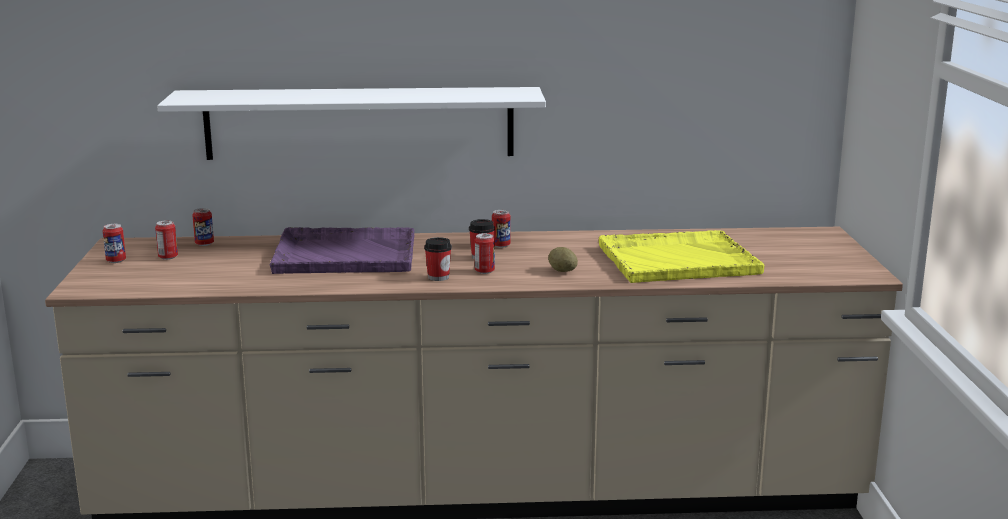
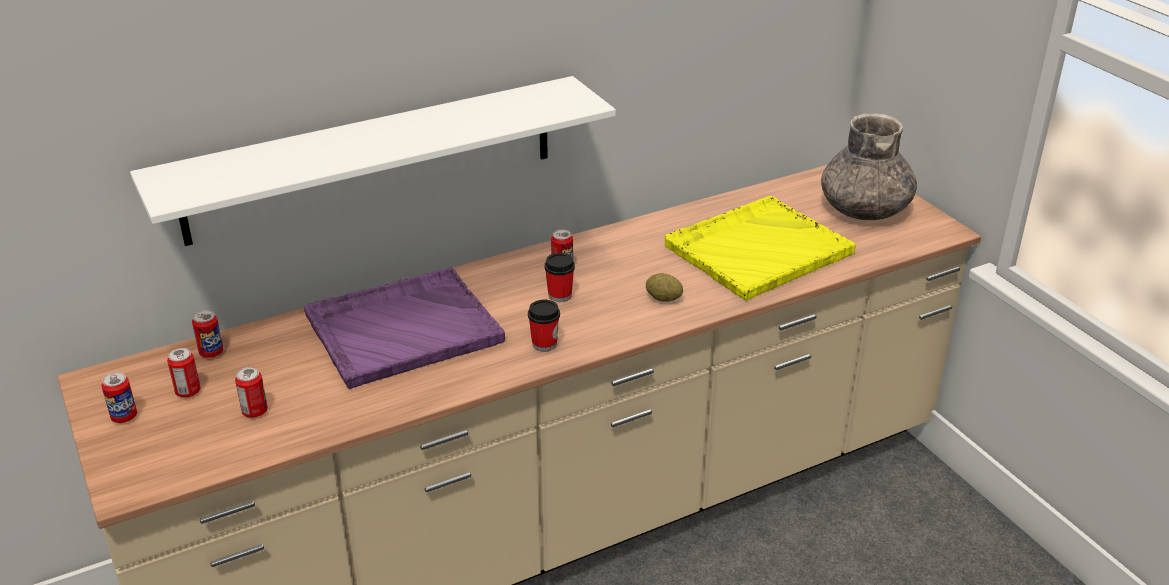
camera: 25 degrees left, 15 degrees up
(484, 271) = (584, 320): can -> can (255, 411)
(806, 253) = (864, 209): none -> grey vase

